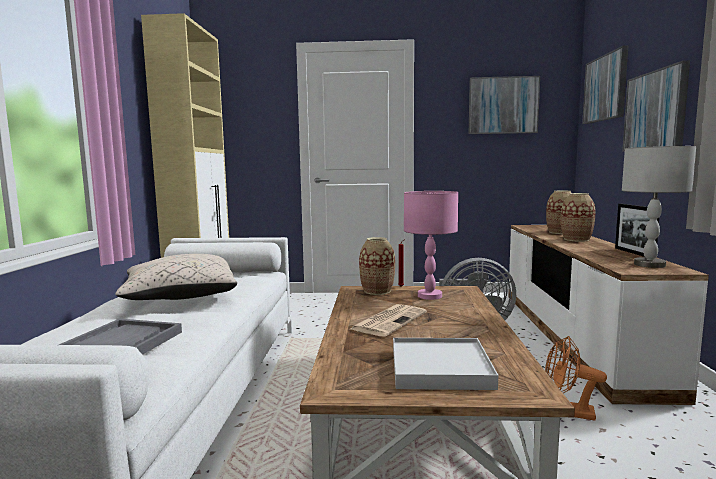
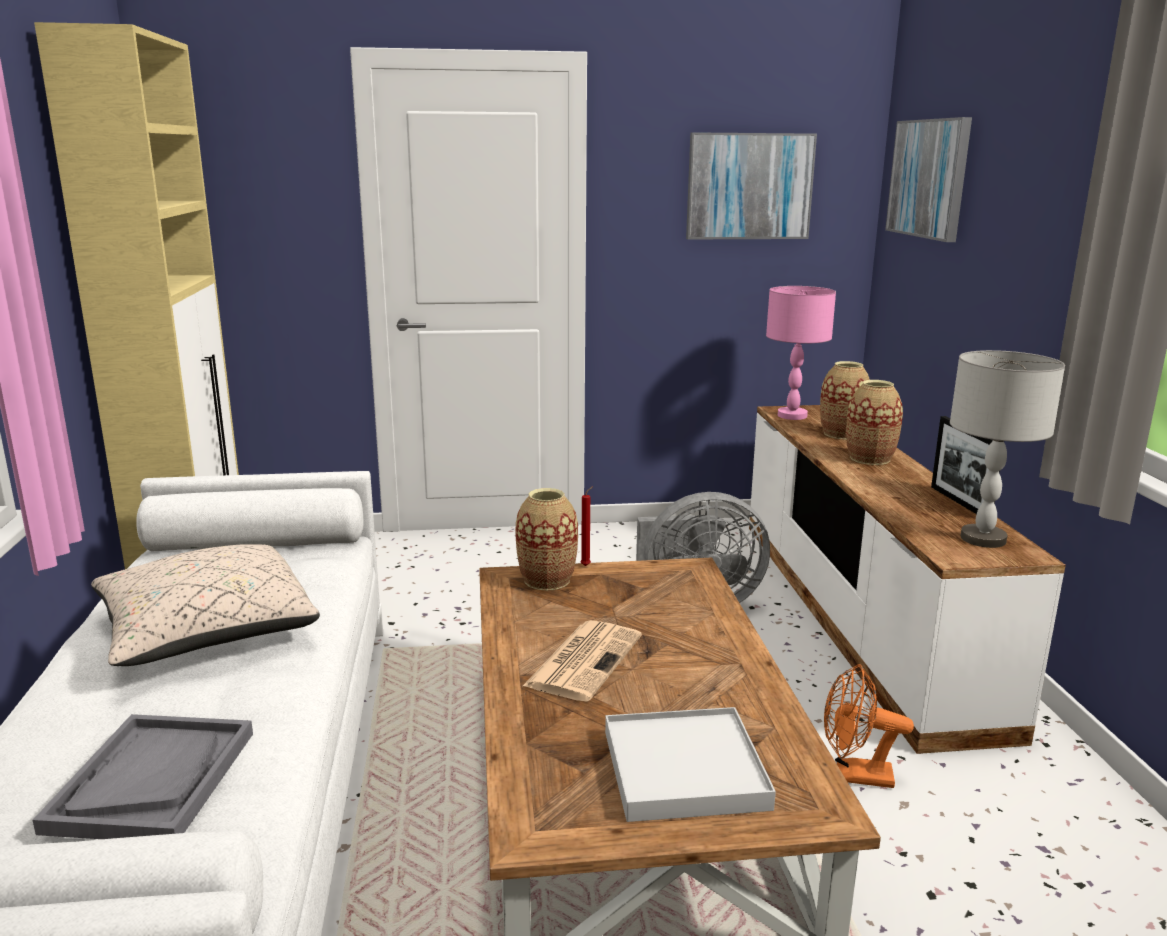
camera: 10 degrees left, 10 degrees up
(429, 296) = (638, 590): pink table lamp -> pink table lamp (792, 416)
(655, 111) = (1008, 254): picture -> none

